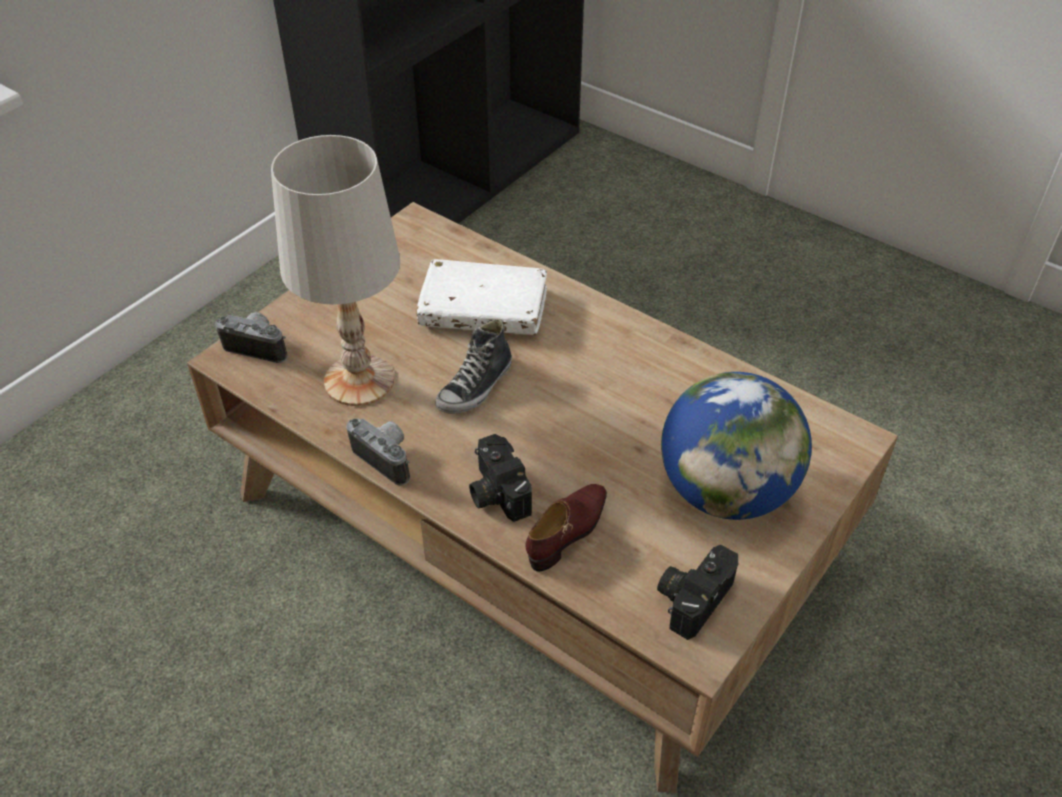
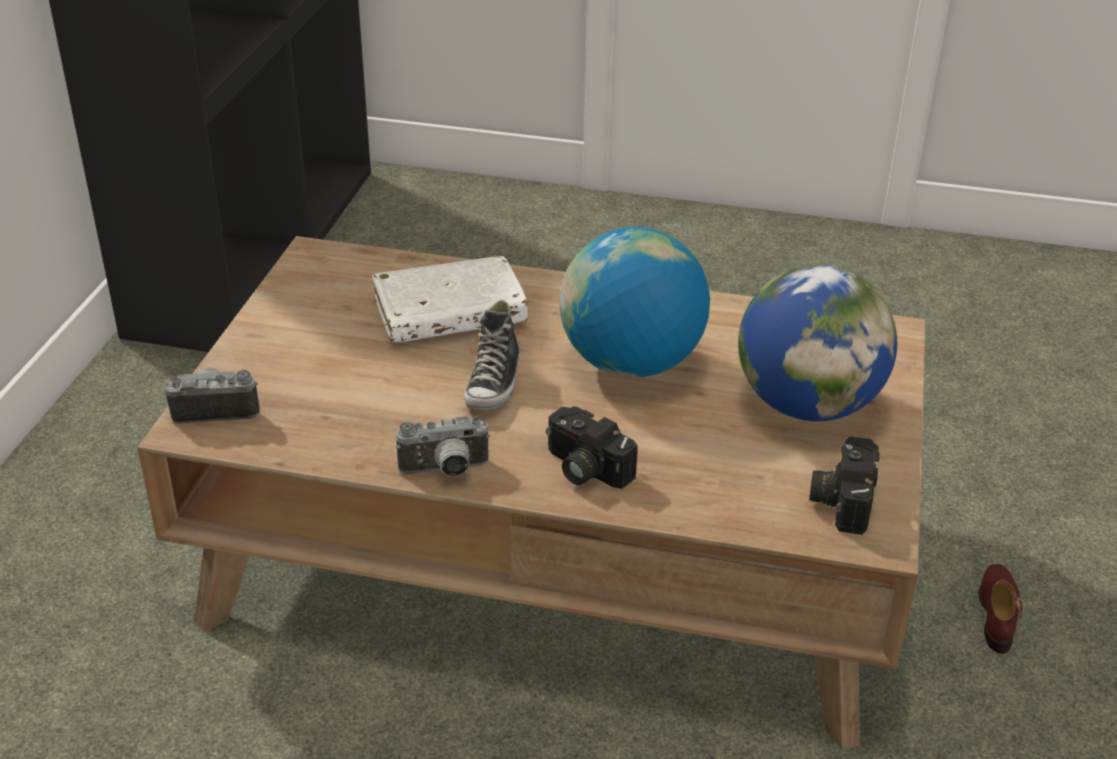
camera: 25 degrees left, 10 degrees down
(360, 380) = (360, 410): white table lamp -> none
(387, 458) = (445, 471): camera -> camera turned 150 degrees clockwise
(568, 531) = (683, 480): brown shoe -> brown shoe (997, 612)
(599, 402) = (631, 364): none -> globe

